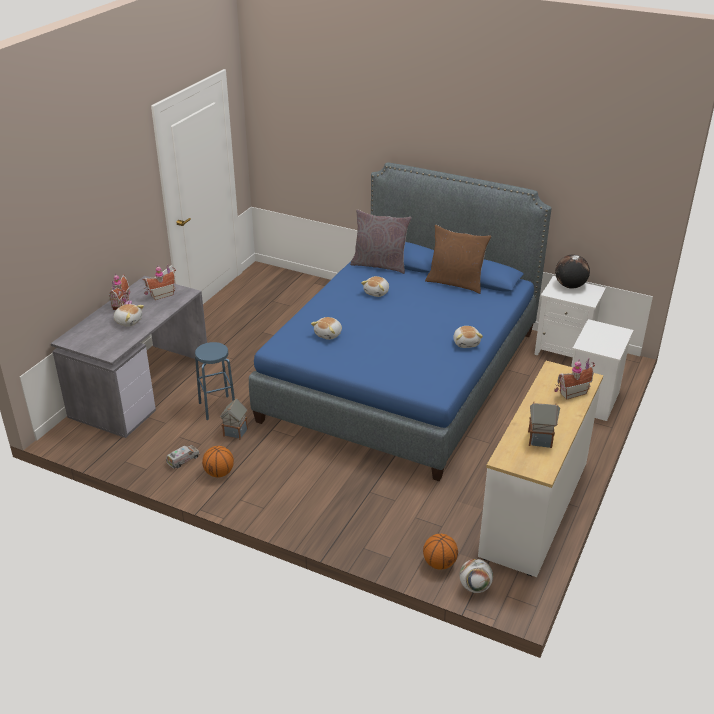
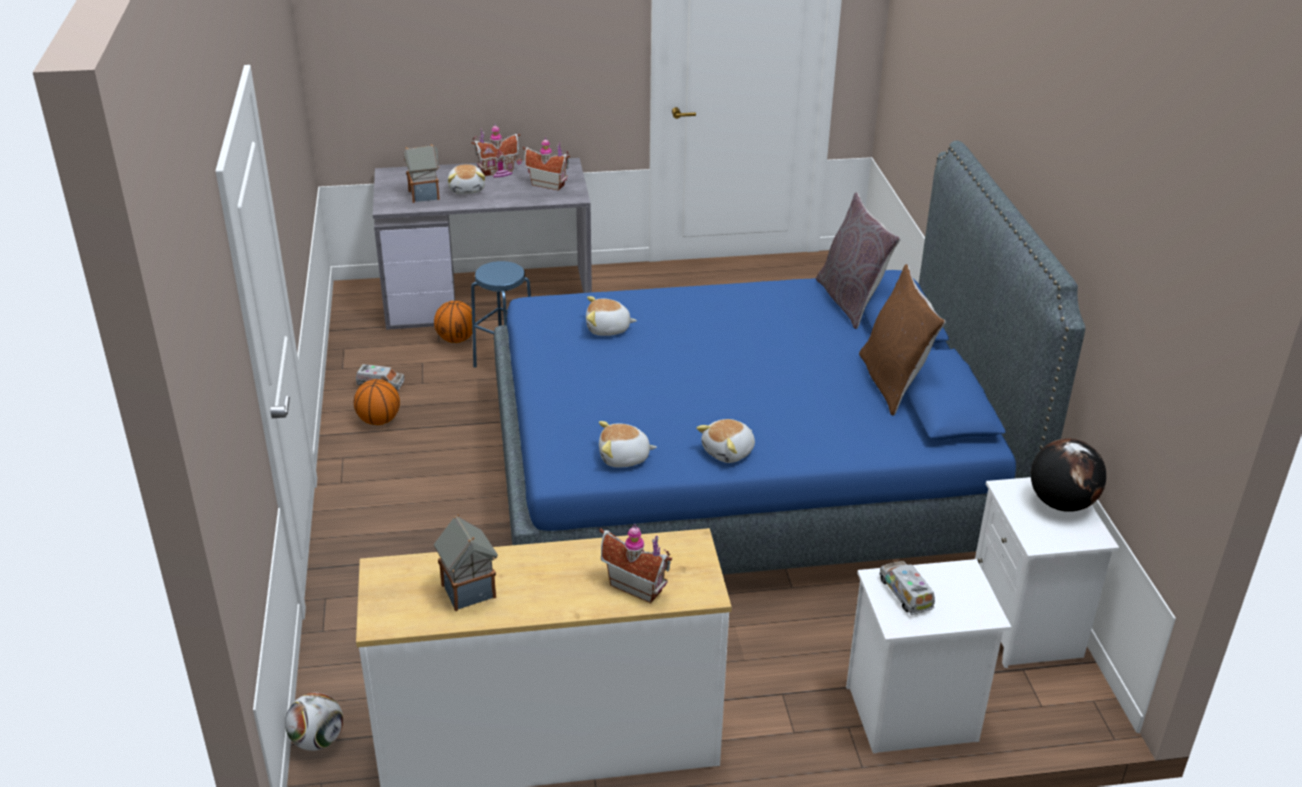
camera: 55 degrees right, 0 degrees up
(235, 432) = (470, 397): toy house -> toy house (425, 195)
(377, 292) = (770, 327): plush toy -> plush toy (624, 458)
(439, 564) = (343, 684): basketball -> basketball (456, 339)
(596, 343) = (905, 594): none -> toy truck

